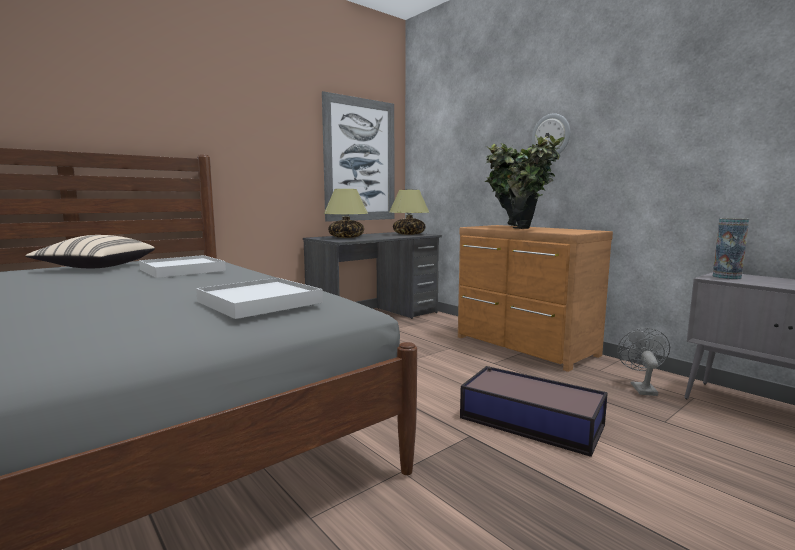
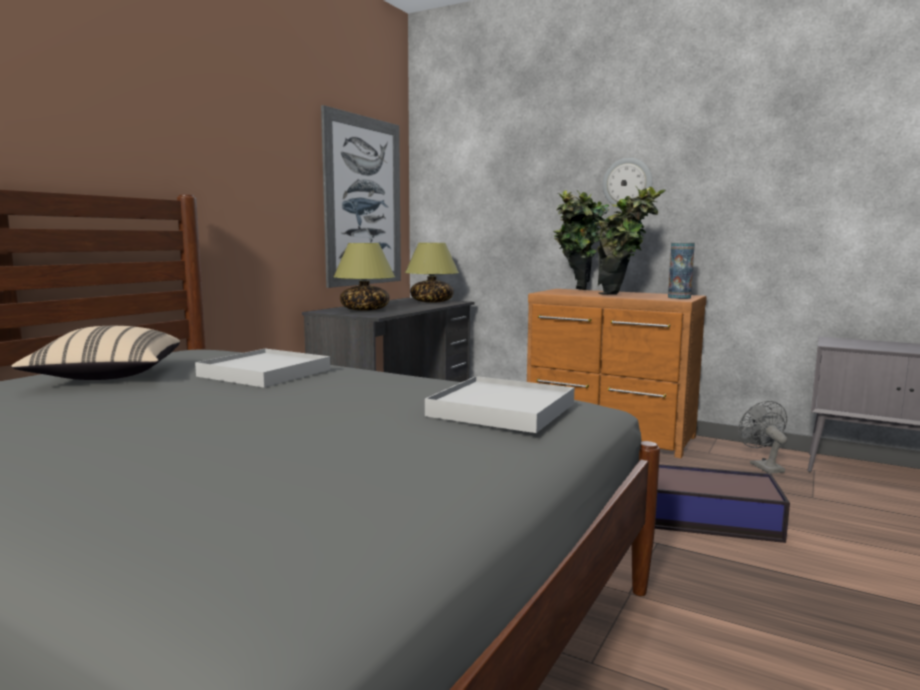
camera: 20 degrees left, 0 degrees up
(726, 277) = (841, 343): vase -> vase (679, 297)

